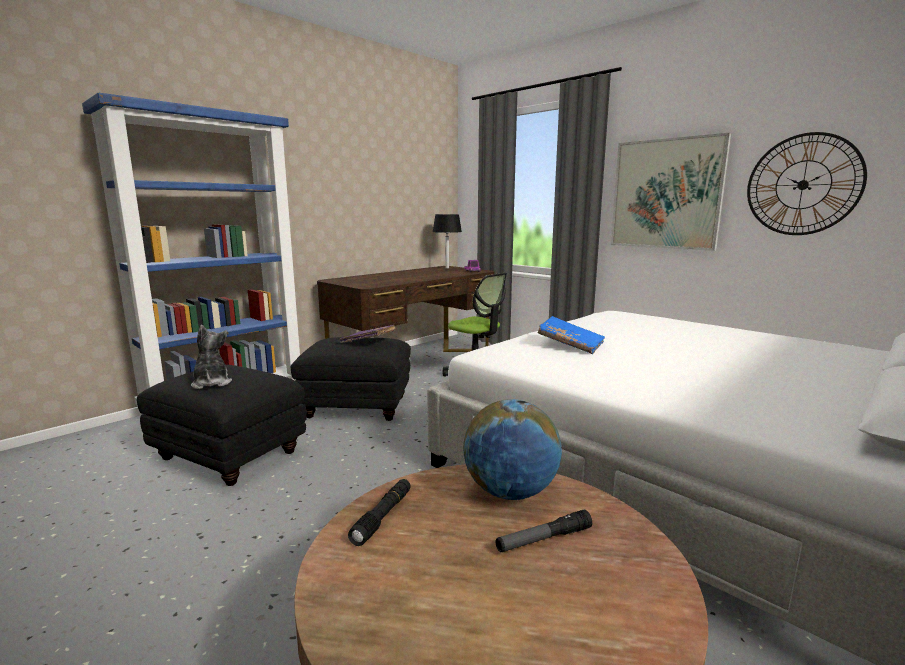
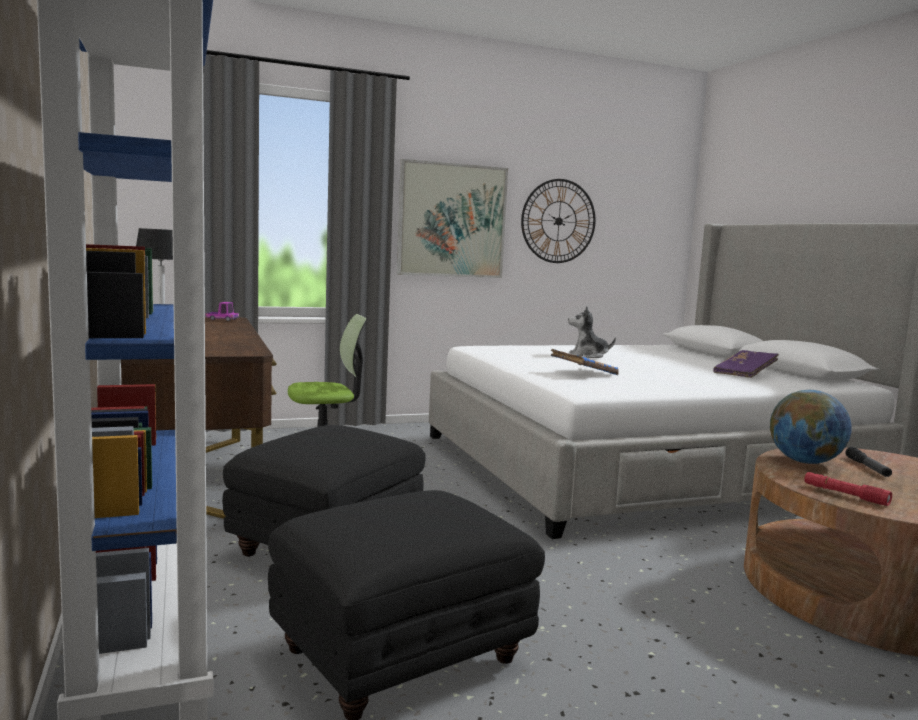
camera: 65 degrees left, 5 degrees down
(211, 383) = (439, 521): plush toy -> plush toy (588, 356)
(368, 342) = (348, 432): purple book -> purple book (745, 374)
(383, 517) = (845, 495): black flashlight -> red flashlight

